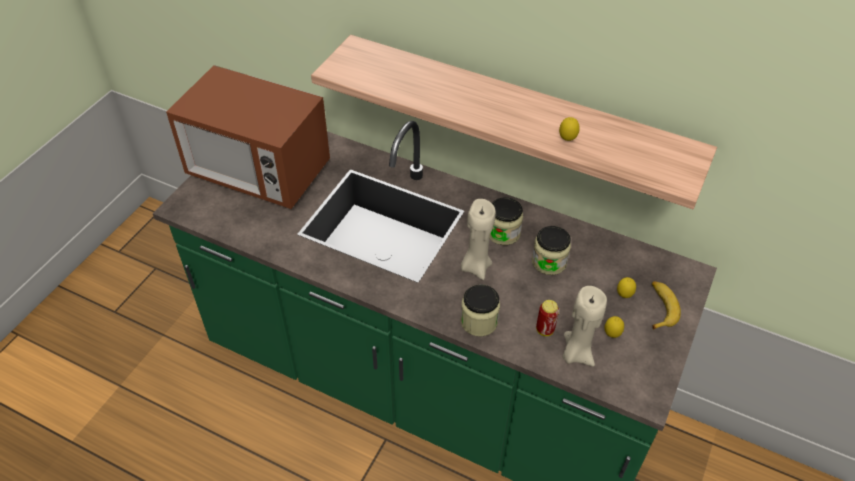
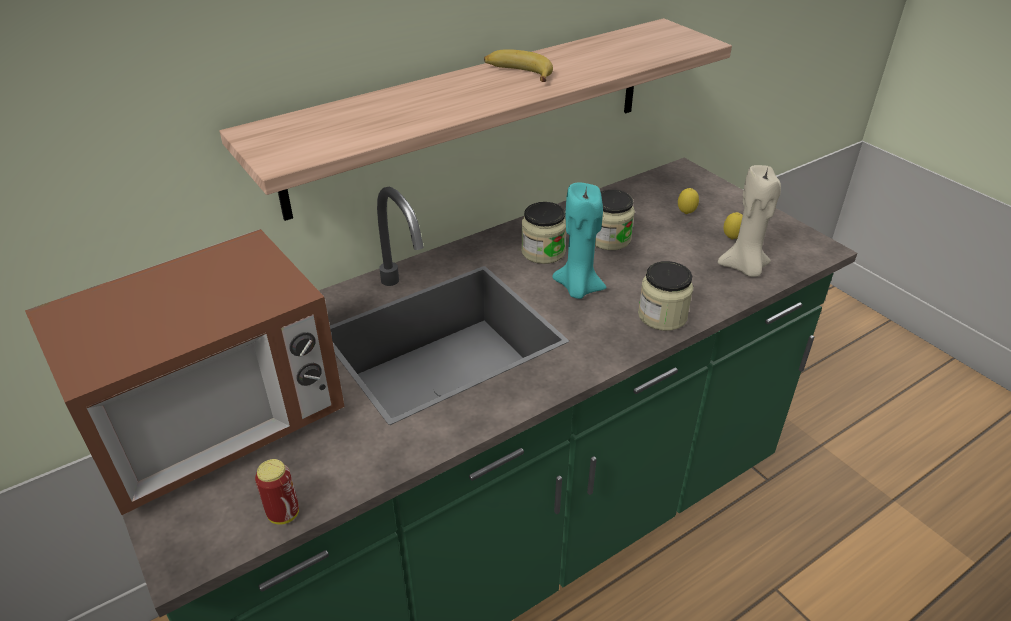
camera: 60 degrees left, 10 degrees down
(475, 266) = (578, 288): beige candle -> turquoise candle
(545, 330) = (701, 276): can -> can (283, 514)
(567, 140) = (590, 68): lemon -> none
(660, 308) = (713, 201): banana -> banana (518, 73)

